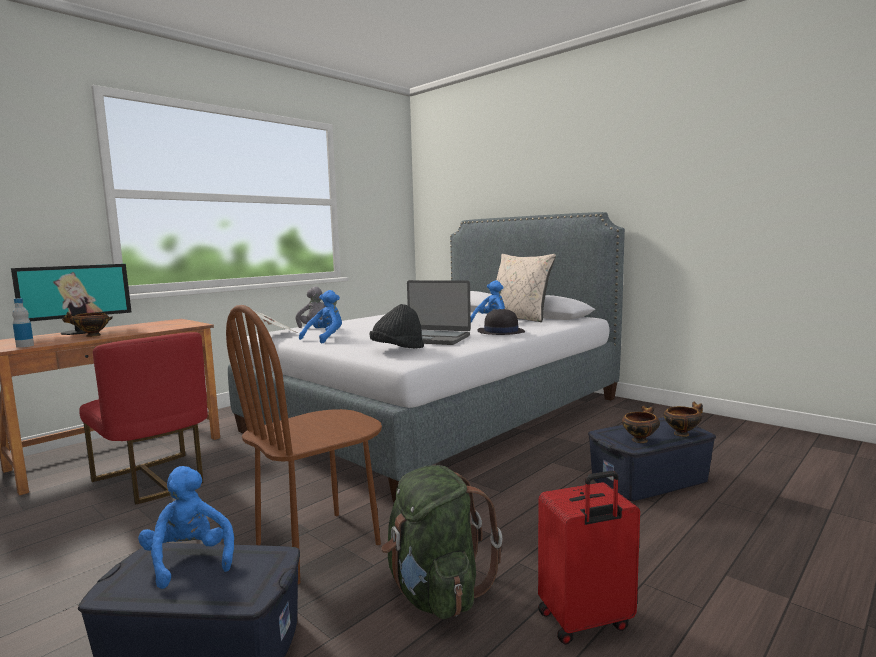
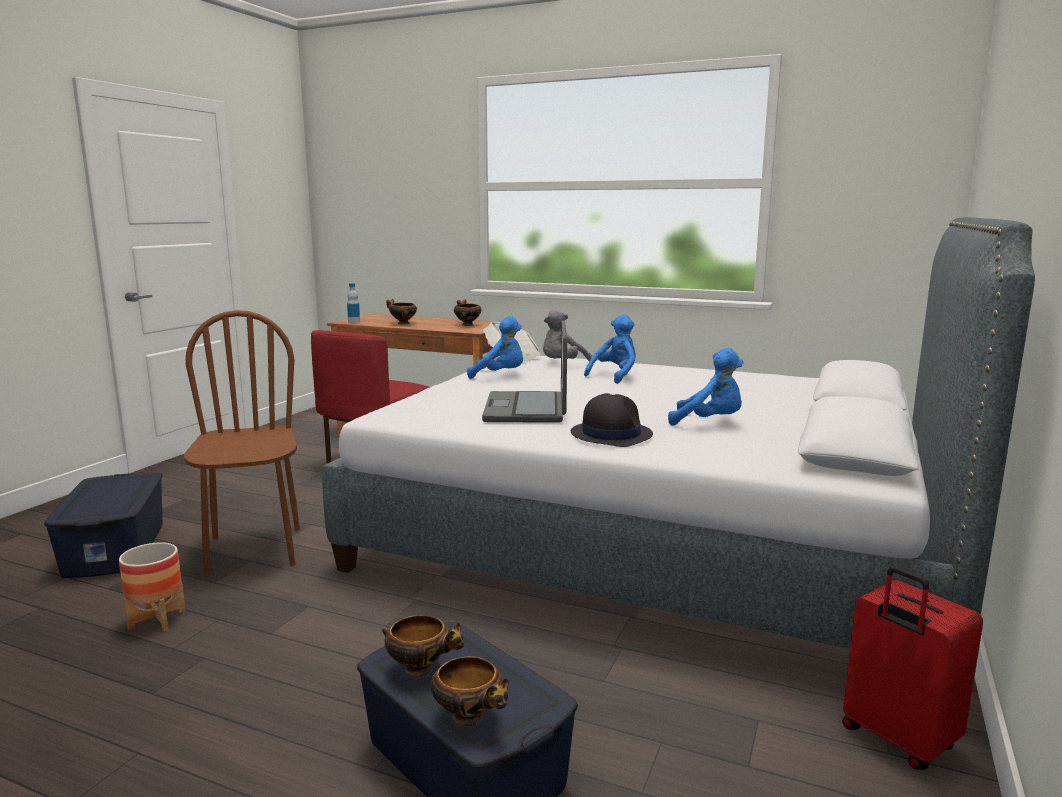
camera: 70 degrees right, 5 degrees up
(79, 332) = (422, 318): monitor -> none
(158, 325) = (467, 325): none -> bowl
(189, 560) = (128, 488): blue plush toy -> blue plush toy (615, 376)
(318, 544) = (254, 550): brown chair -> brown chair turned 45 degrees clockwise
(397, 350) = (439, 406): black hat -> none
(436, 593) = (157, 620): green backpack -> planter
(519, 318) = (787, 434): beige pillow -> none
(585, 622) = (77, 711): red suitcase -> red suitcase (896, 740)

